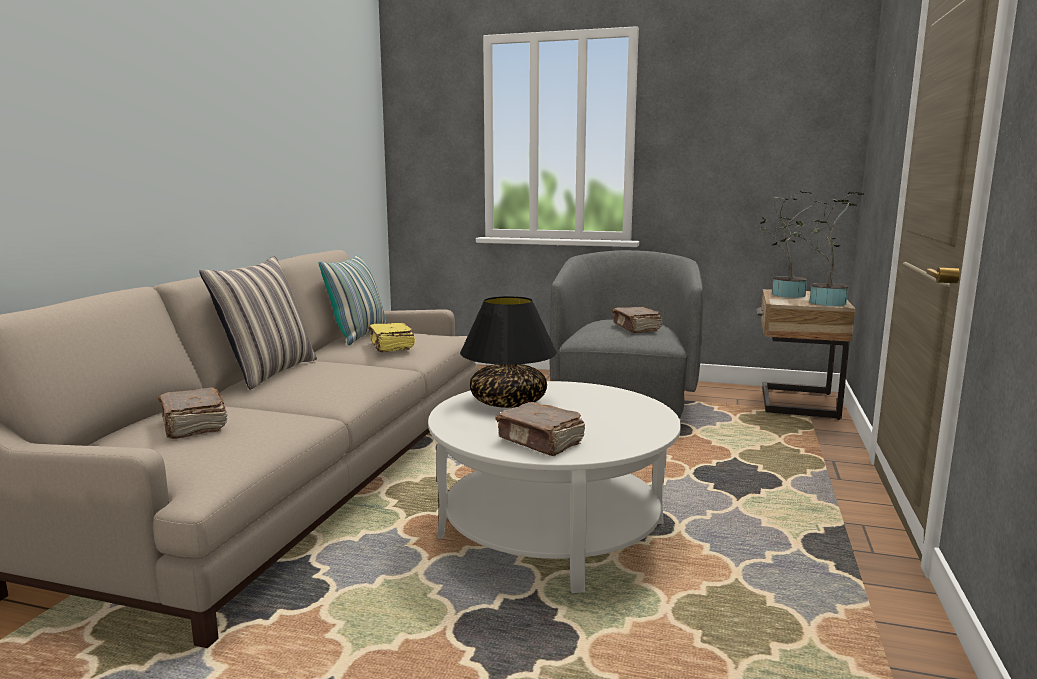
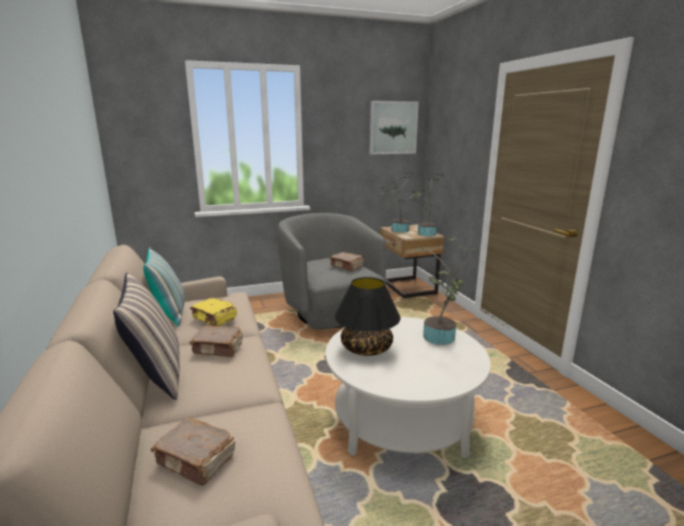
camera: 35 degrees left, 5 degrees up
(541, 442) = (435, 376): brown book -> brown book (218, 349)
(625, 416) = (440, 339): none -> potted plant
(799, 117) = (393, 128): none -> picture

